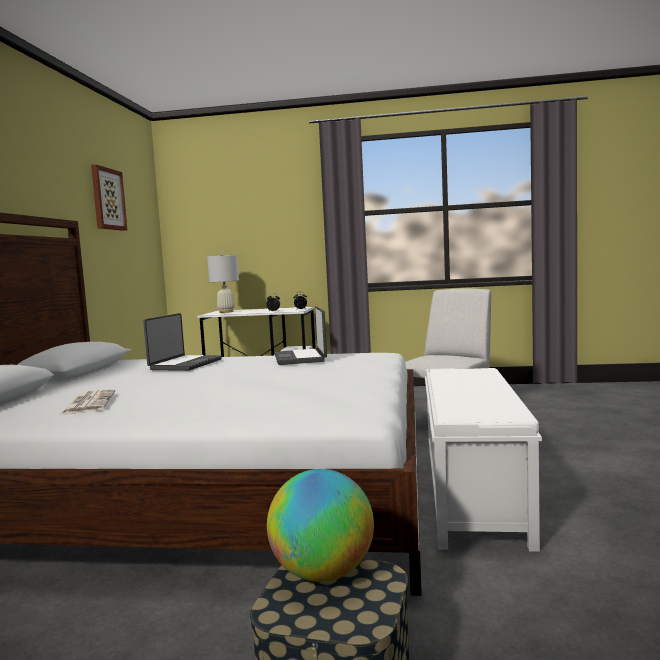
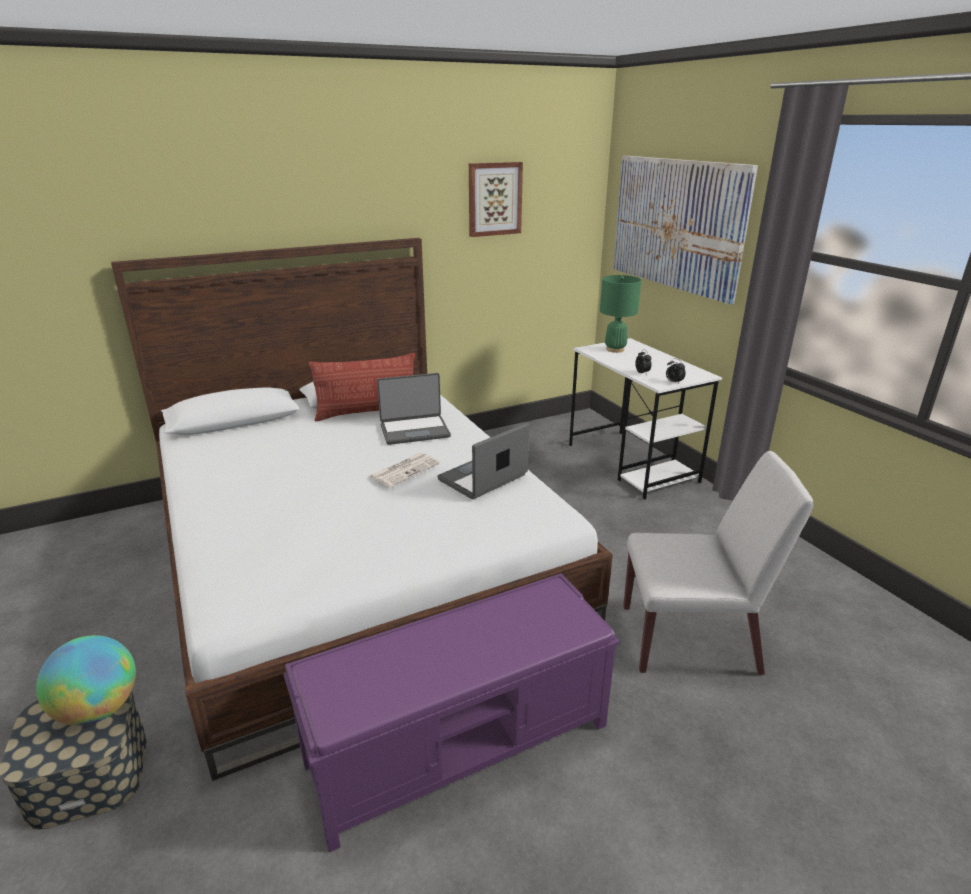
camera: 55 degrees right, 20 degrees up
(88, 403) = (250, 458): newspaper -> newspaper (405, 470)
(111, 372) = (368, 412): none -> pillow
(226, 312) = (615, 349): white table lamp -> green table lamp
(242, 217) = (676, 224): none -> picture
(472, 491) = (461, 742): white bench -> purple bench

